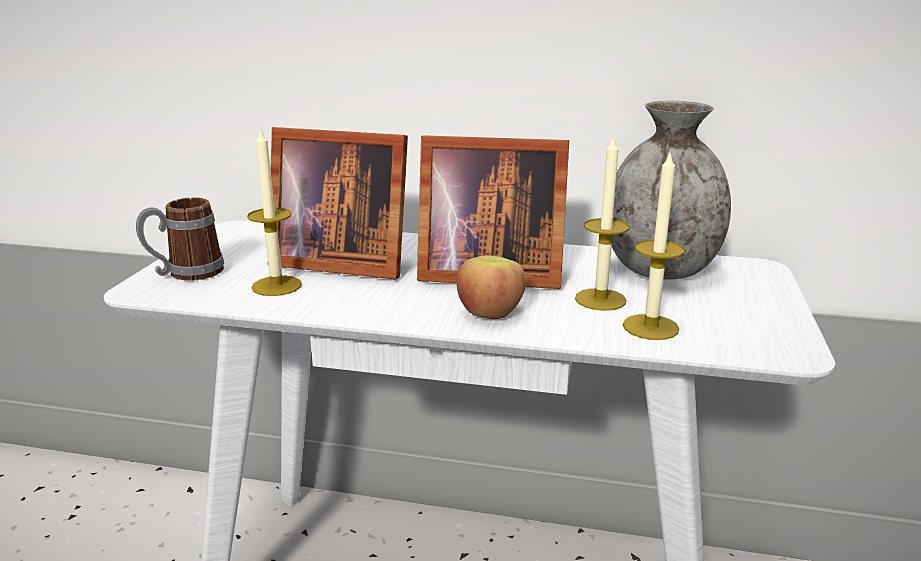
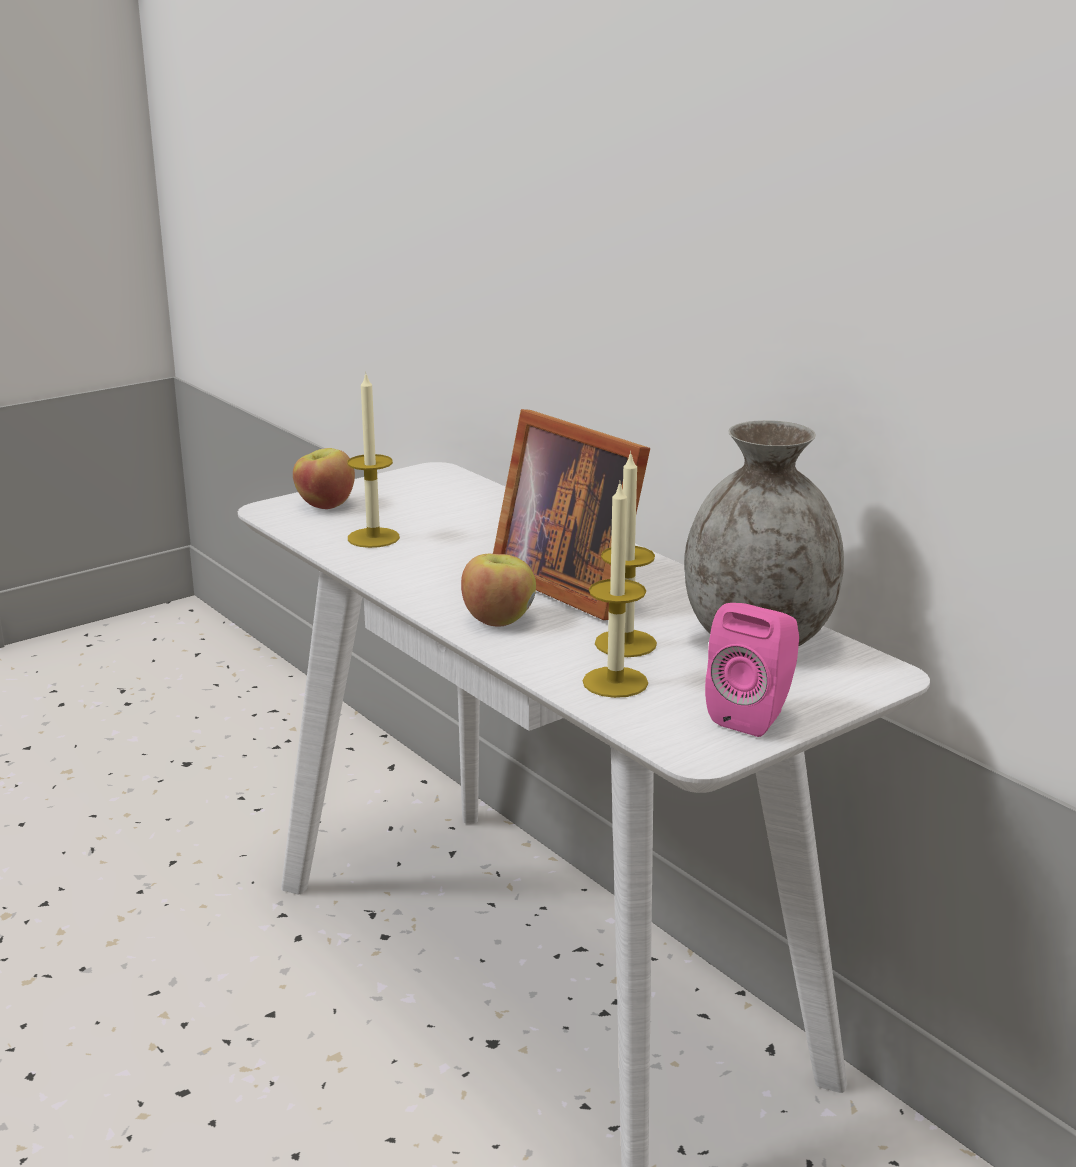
camera: 40 degrees right, 0 degrees up
(185, 273) = (325, 505): mug -> apple
(339, 261) = (462, 531): picture frame -> none
(763, 316) = (754, 716): none -> pink speaker

